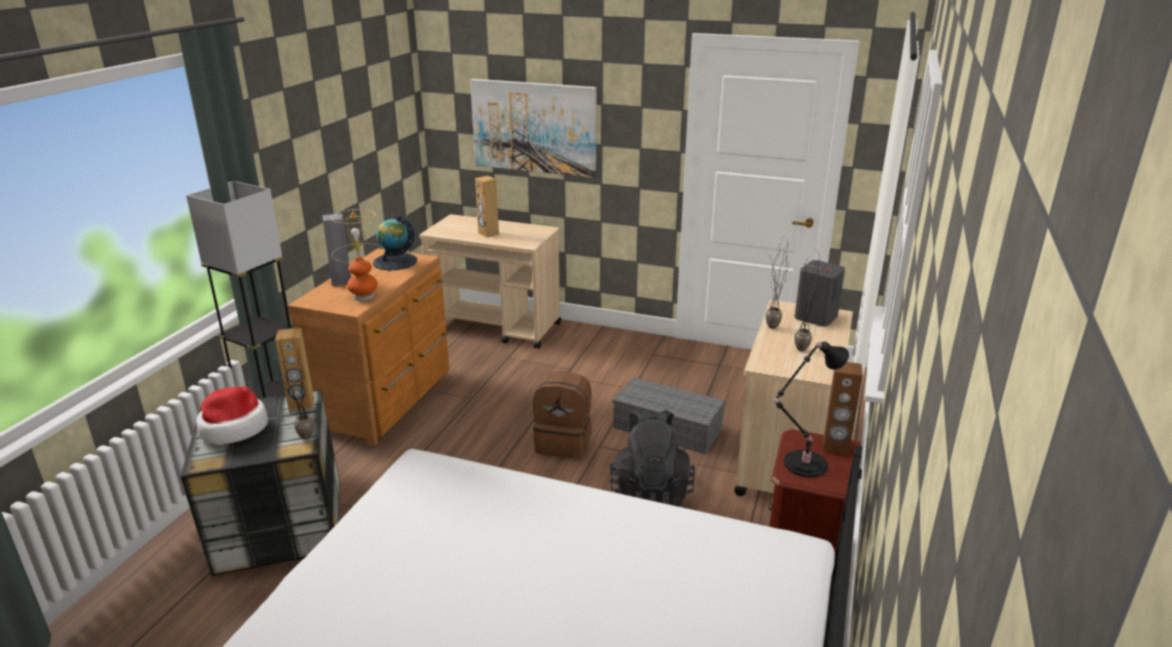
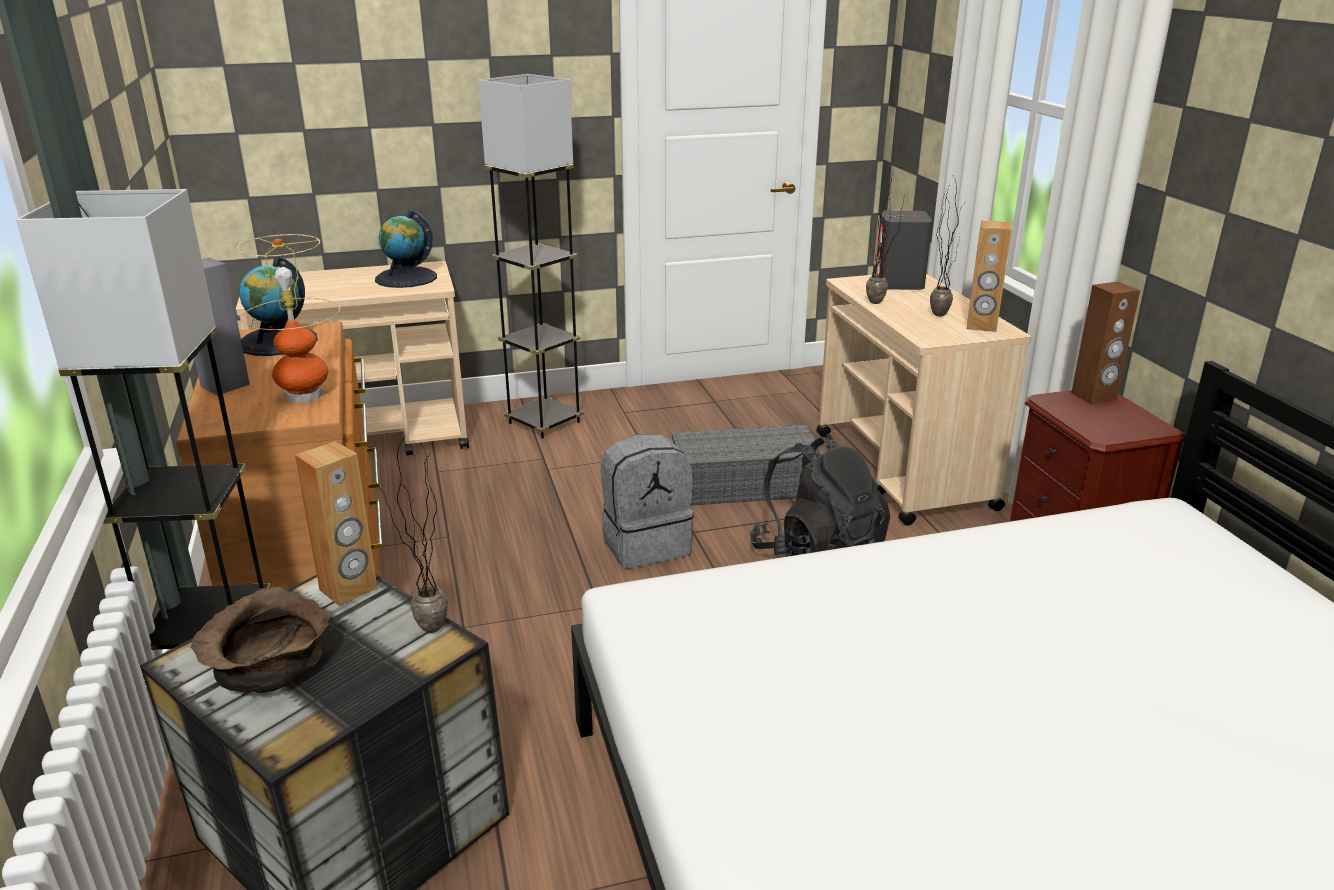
camera: 35 degrees left, 0 degrees up
(233, 428) = (269, 668): hat -> brown bowl
(488, 233) = (351, 286): brown speaker -> brown speaker (981, 326)
(522, 235) = (406, 278): none -> globe
(534, 127) = (381, 107): picture -> none
(564, 443) = (646, 544): brown backpack -> grey backpack
(597, 346) = (544, 423): none -> grey floor lamp
(801, 465) = (1097, 423): black table lamp -> none

